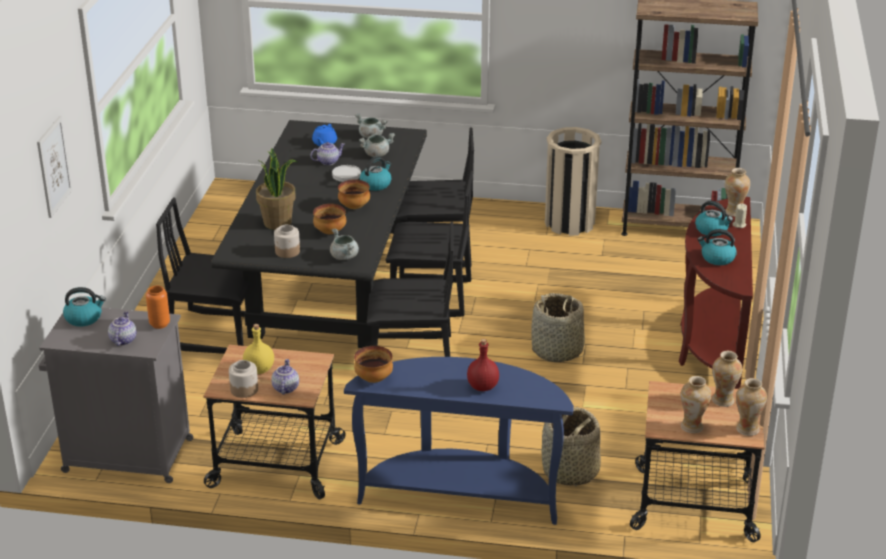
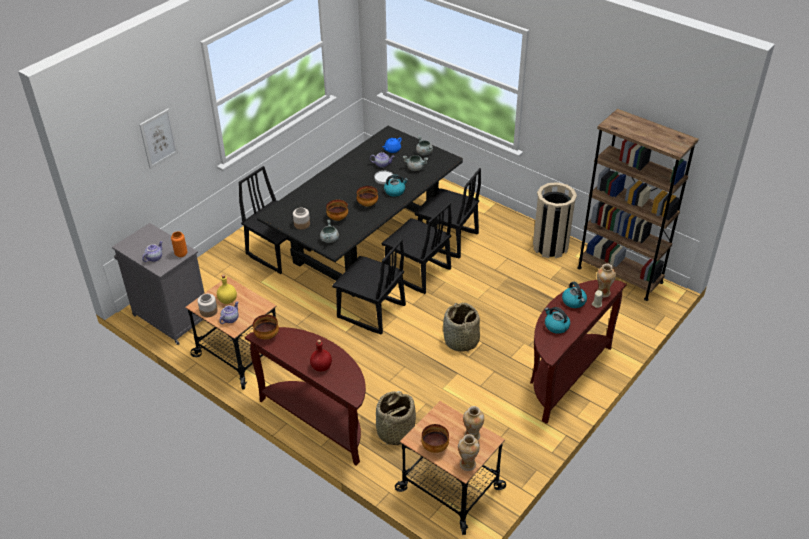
camera: 30 degrees right, 10 degrees up
(84, 318) = (148, 235): kettle -> none
(278, 223) = (315, 201): potted plant -> none
(460, 495) = (319, 420): blue console table -> brown console table
(692, 426) = (434, 447): vase -> bowl

